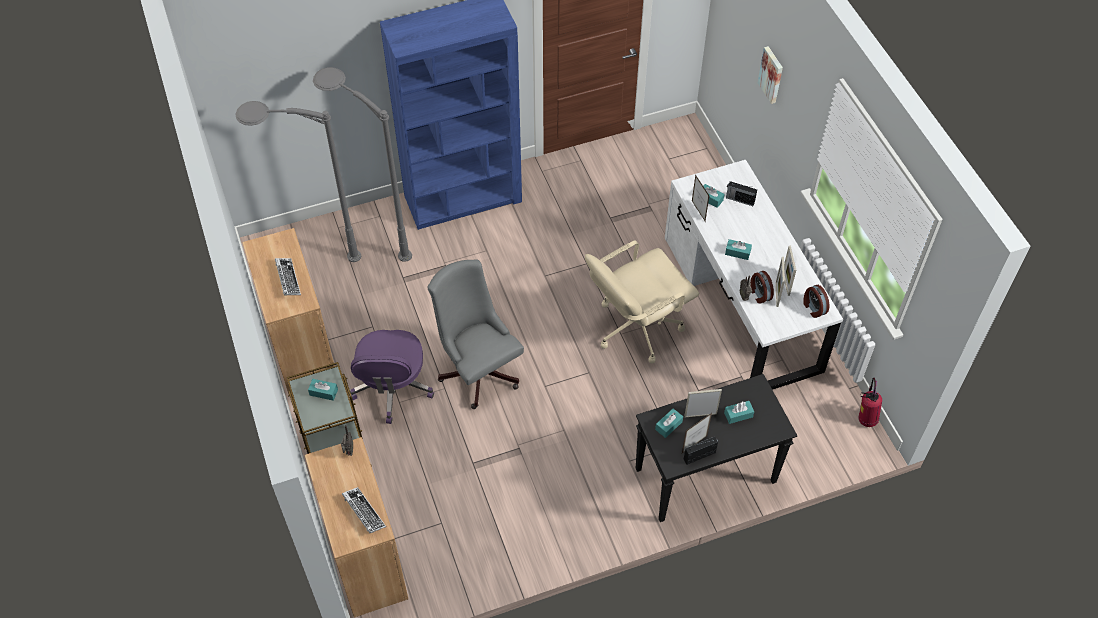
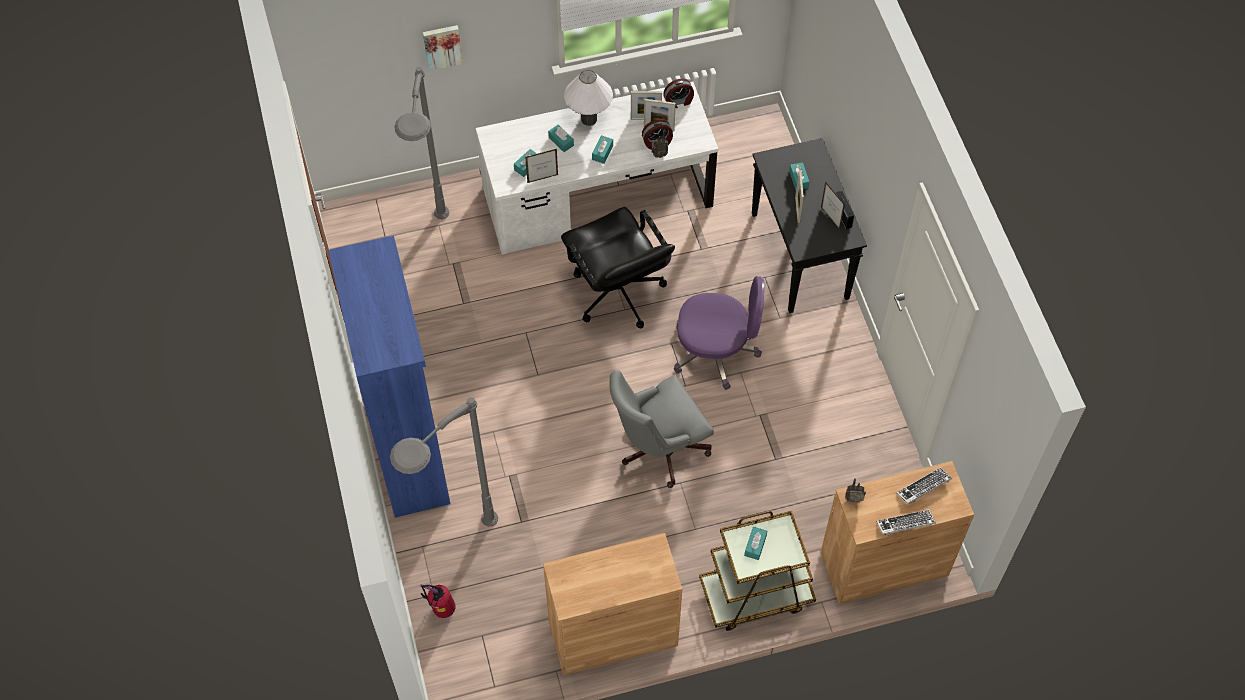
camera: 85 degrees left, 5 degrees up
(288, 279) = (620, 567): keyboard -> keyboard (905, 524)
(309, 259) = (479, 627): grey floor lamp -> grey floor lamp (438, 253)
(392, 388) = (676, 535): purple office chair -> purple office chair (716, 351)
(636, 327) = (617, 294): beige office chair -> black office chair
(668, 425) = (808, 236): turquoise tissue box -> turquoise tissue box (561, 141)
(739, 199) = (531, 141): radio -> none
(774, 239) = (589, 119): none -> white table lamp
(865, 419) = (744, 119): fire extinguisher -> fire extinguisher (442, 610)

